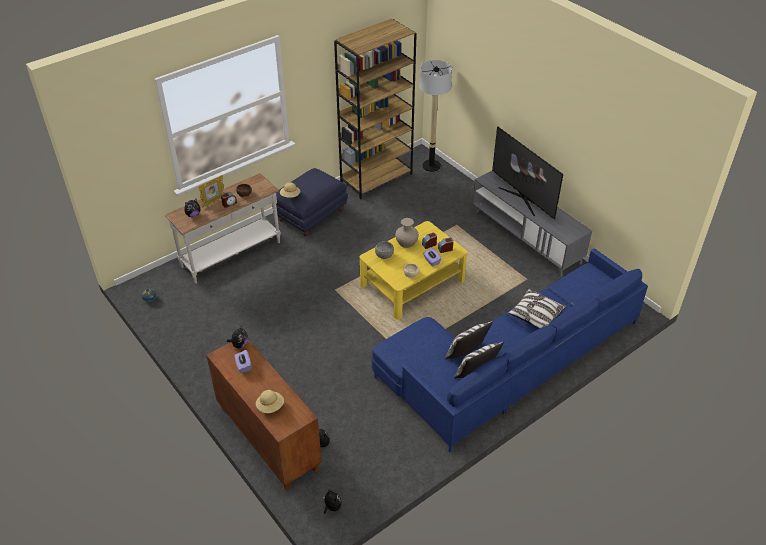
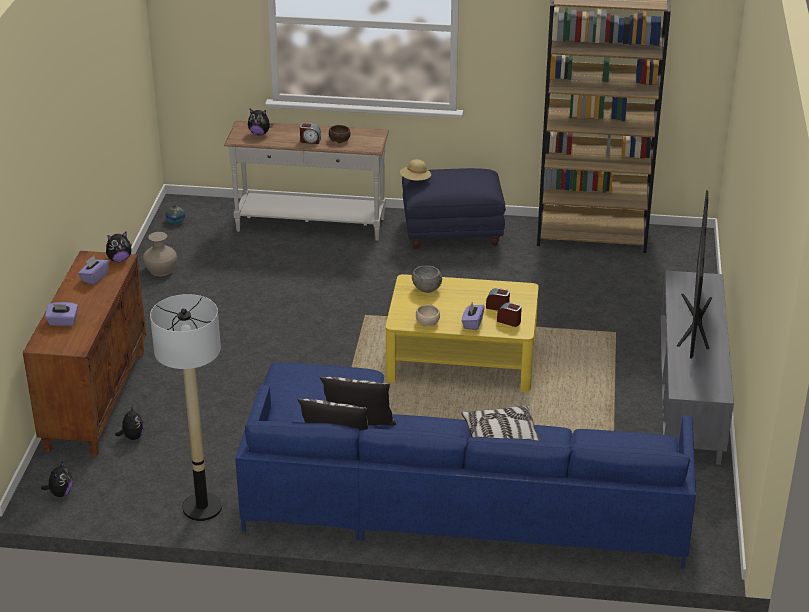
camera: 45 degrees right, 10 degrees down
(213, 201) = (298, 132): picture frame -> none
(270, 406) = (62, 322): beige hat -> purple tissue box
(406, 242) = (474, 290): beige vase -> beige vase (161, 270)
(431, 166) = (686, 257): floor lamp -> floor lamp (202, 508)

